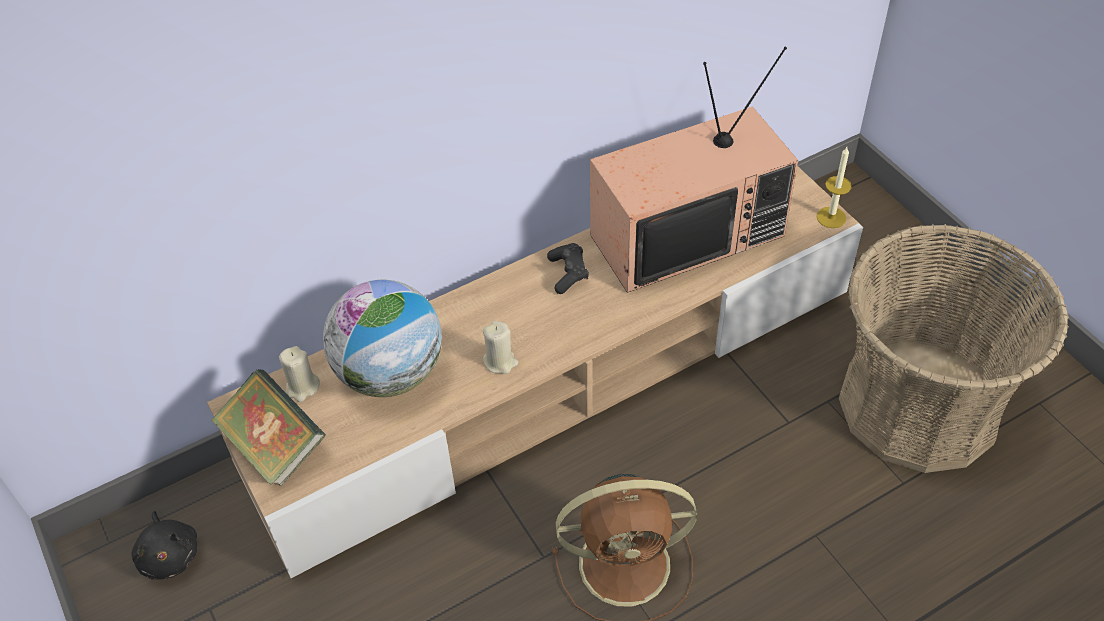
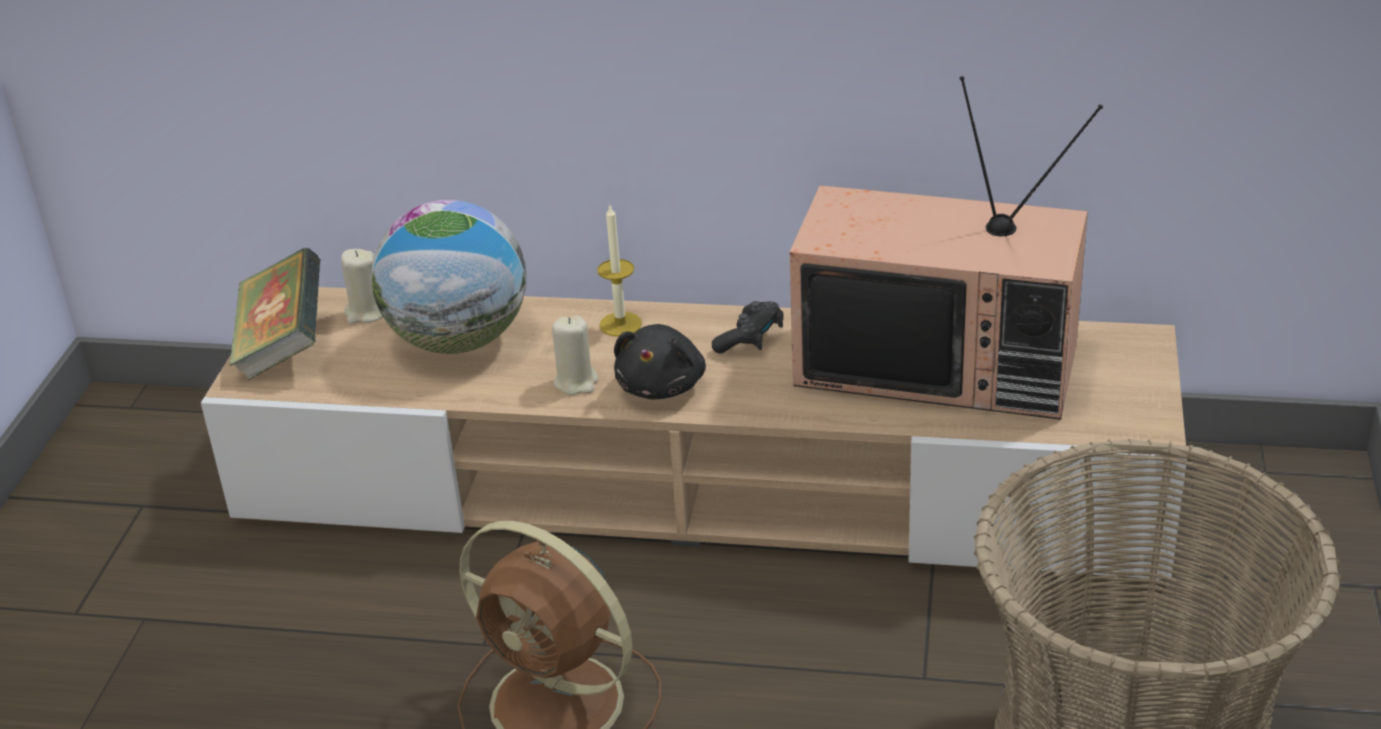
camera: 40 degrees right, 15 degrees down
(170, 555) = (163, 444): black plush toy -> black plush toy (662, 386)
(831, 217) = (1153, 428): candle -> candle (620, 324)

